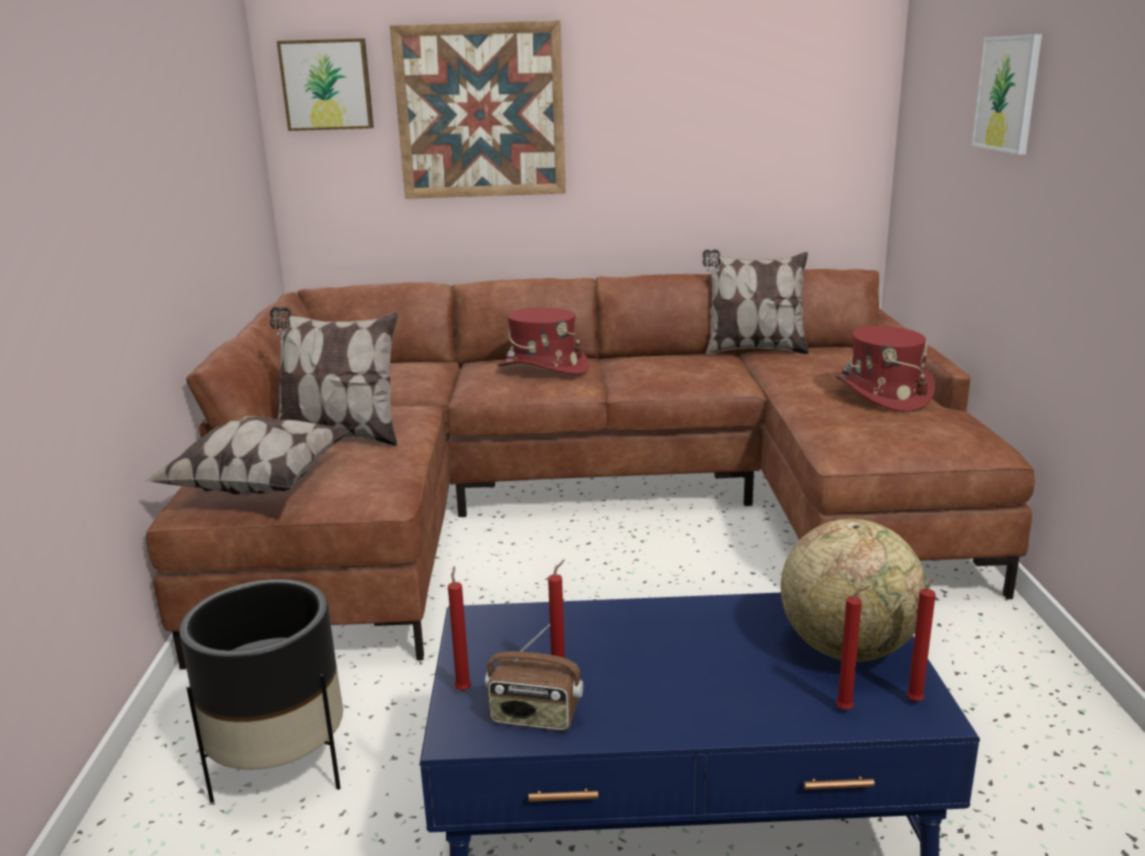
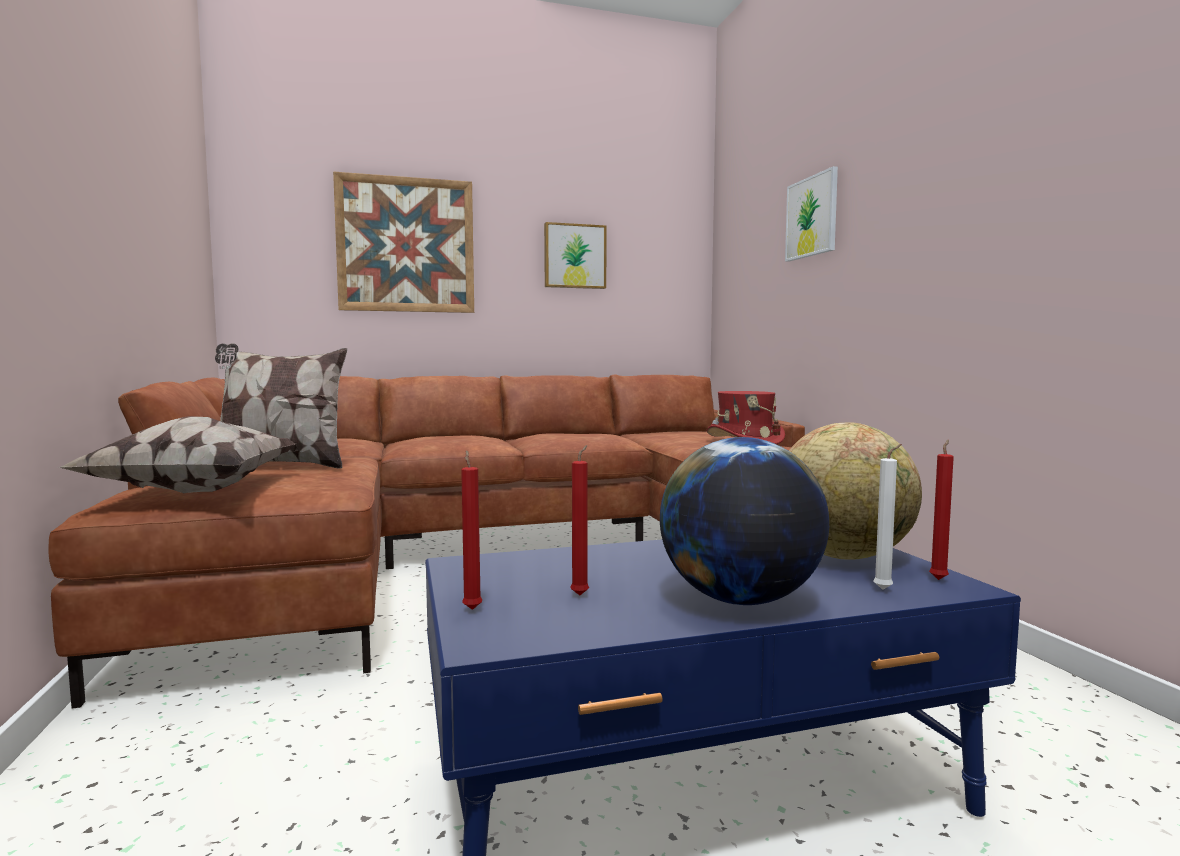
camera: 15 degrees left, 15 degrees down
(282, 770) = (206, 792): black planter -> none
(327, 85) = (274, 214): picture -> picture (574, 256)
(534, 717) = (568, 621): radio -> none
(543, 368) = (463, 437): red hat -> none
(697, 707) = (739, 600): none -> globe
(753, 350) = (627, 432): pillow -> none
(847, 710) = (885, 589): red candle -> white candle

